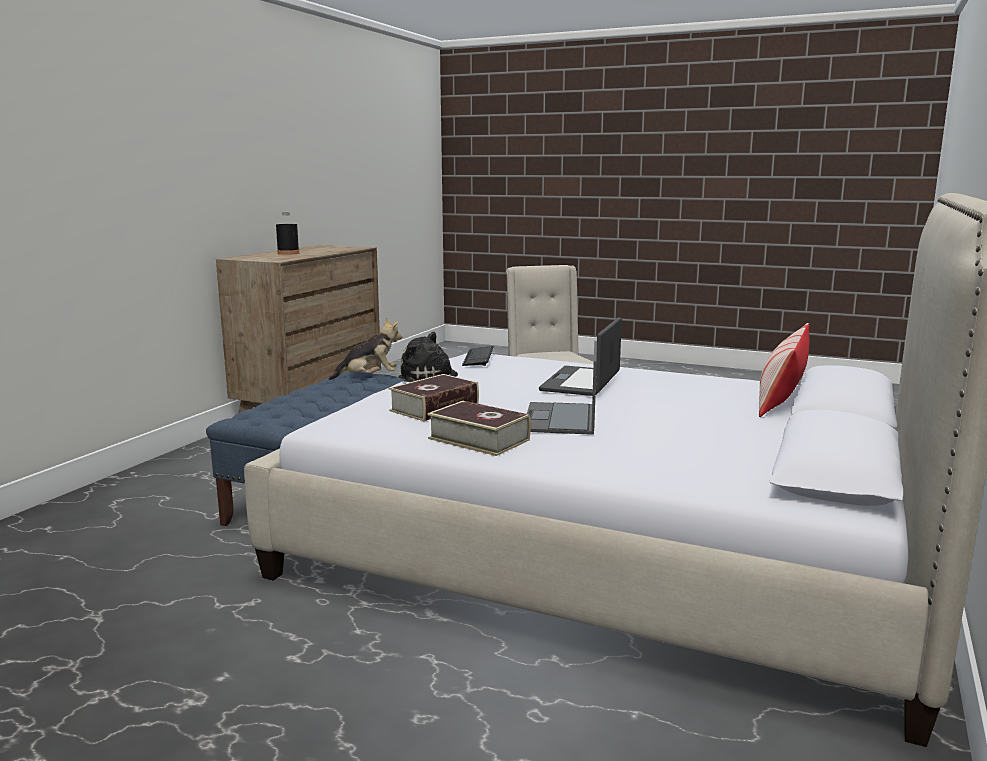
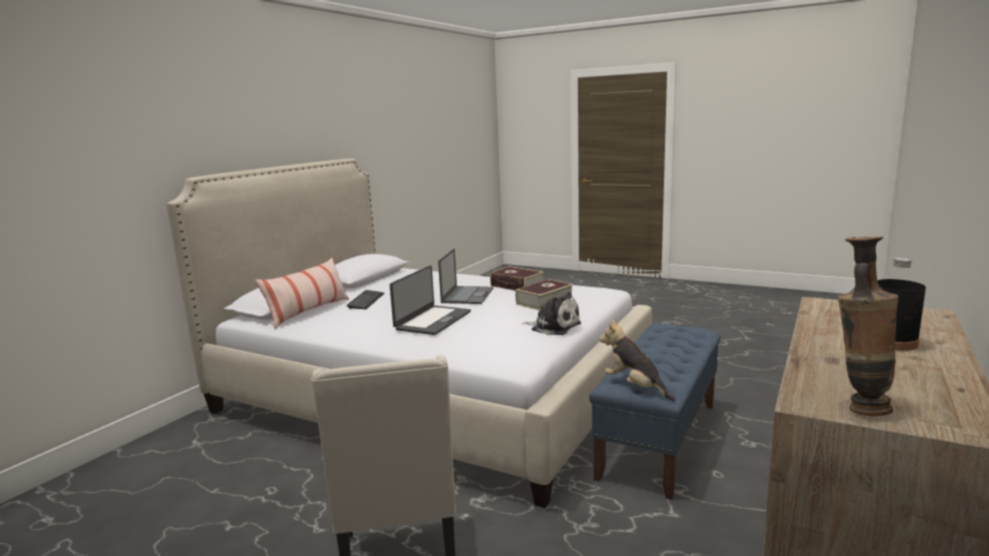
camera: 175 degrees left, 0 degrees up
(346, 247) = (859, 407): none -> vase
(369, 377) = (635, 387): plush toy -> plush toy turned 60 degrees clockwise
(478, 358) = (511, 350): keyboard -> keyboard (366, 301)

